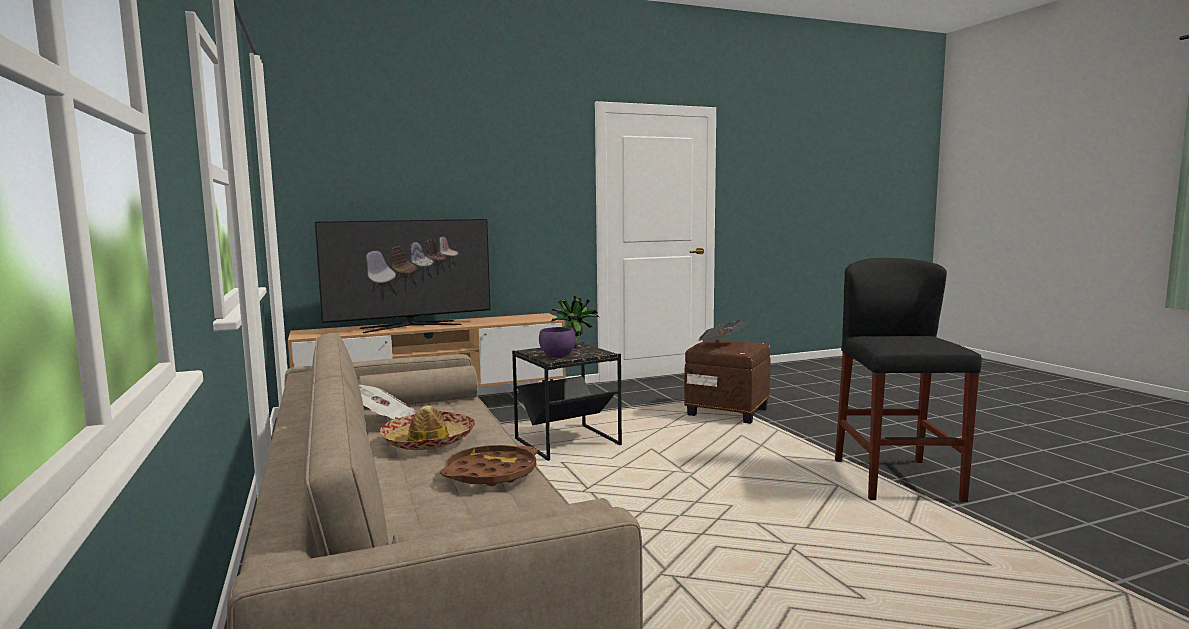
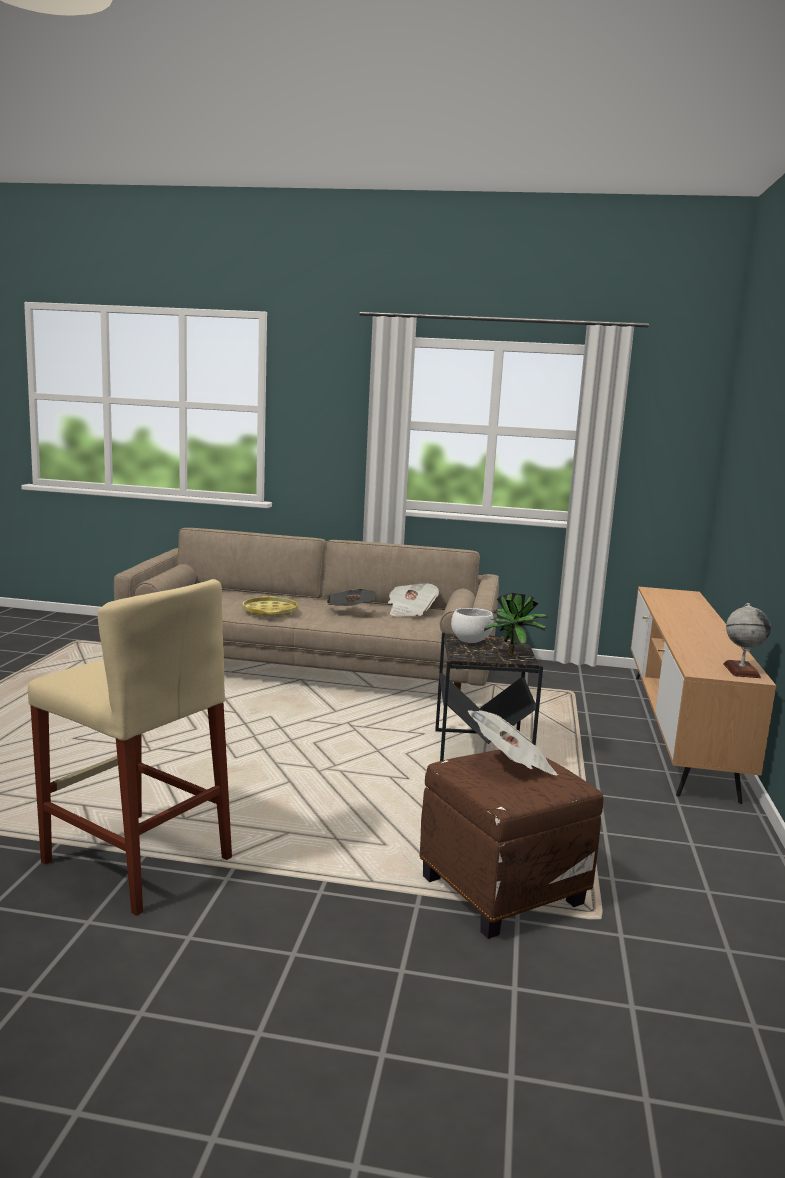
camera: 120 degrees right, 5 degrees up
(410, 326) = (685, 618): television -> none
(428, 441) = (350, 612): hat -> newspaper
(491, 473) = (270, 611): brown tray -> yellow tray
(532, 316) = (741, 670): none -> globe
(557, 356) = (470, 641): purple bowl -> white bowl
(896, 480) = (136, 860): black stool -> beige stool

